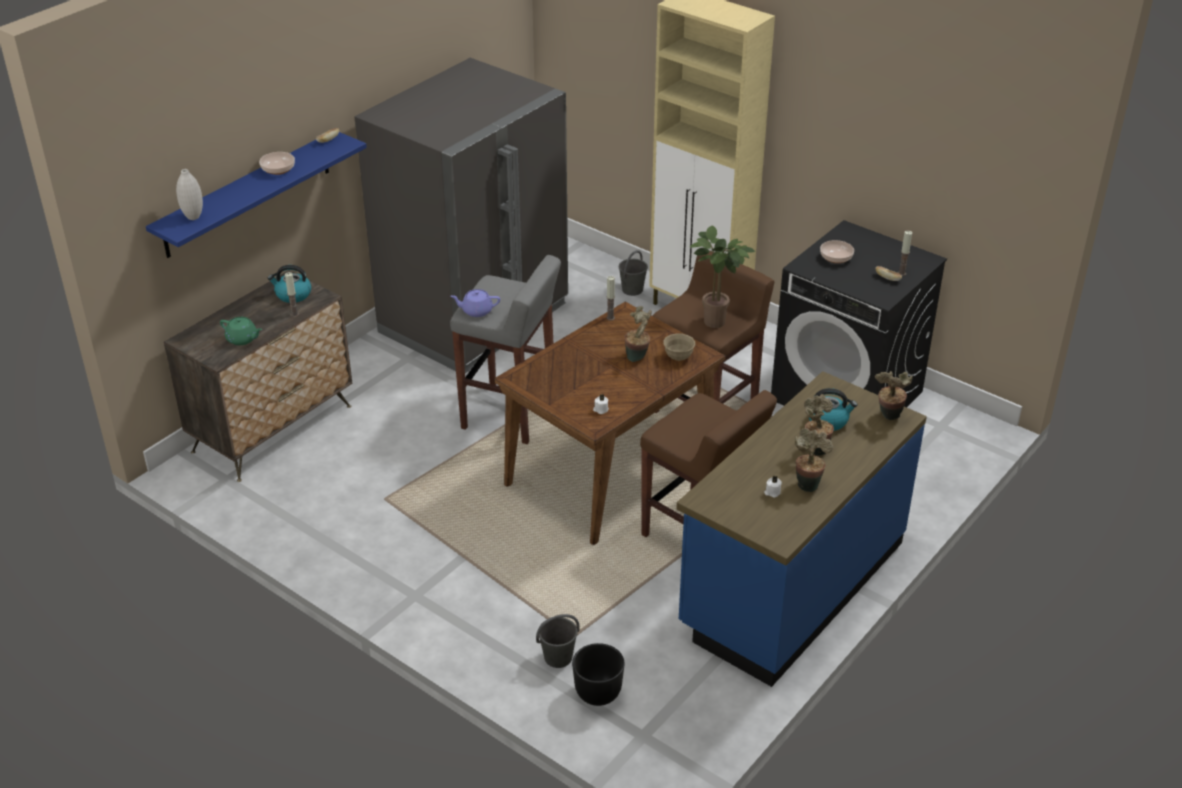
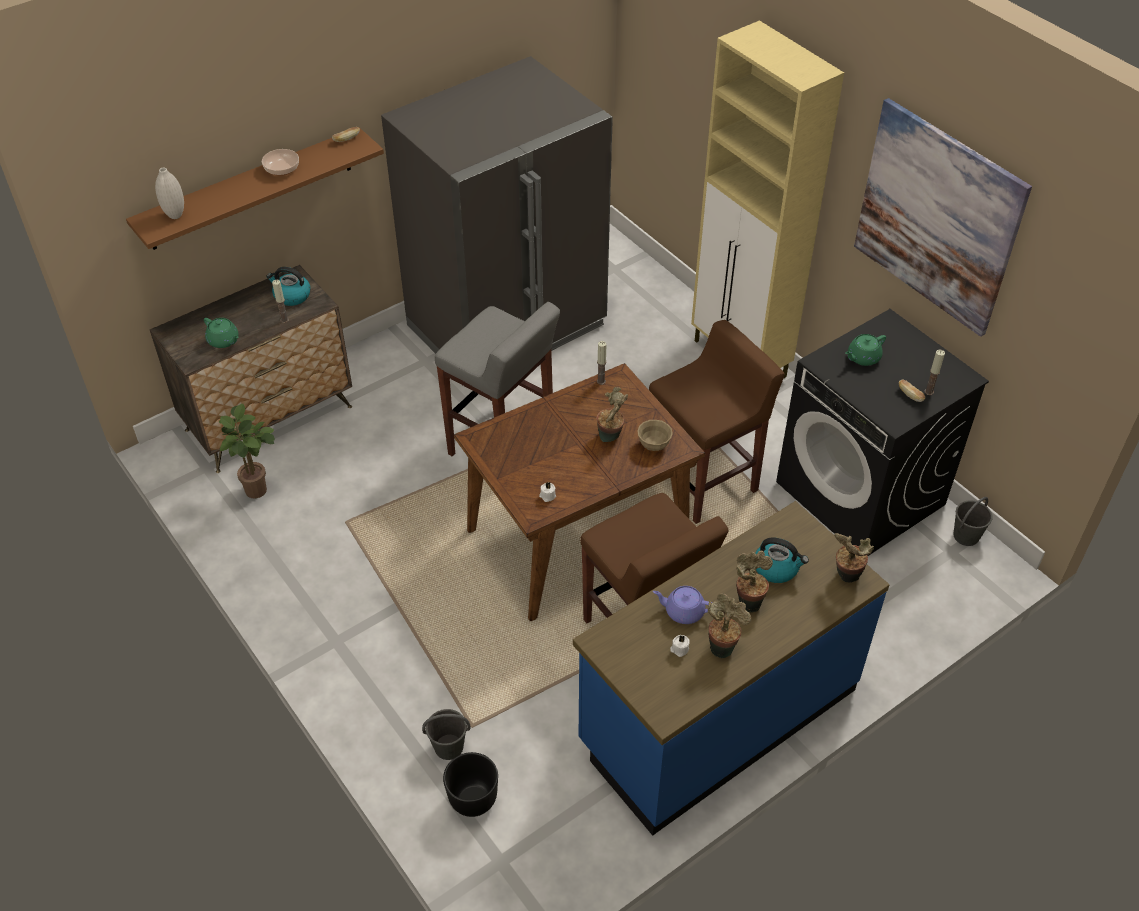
camera: 15 degrees right, 10 degrees up
(247, 194) = (250, 189): blue shelf -> brown shelf
(476, 311) = (463, 349): purple teapot -> purple teapot (683, 611)
(632, 290) = (678, 320): grey bucket -> grey bucket (965, 536)
(718, 322) = (715, 407): potted plant -> potted plant (259, 492)
(836, 258) = (862, 358): bowl -> green teapot
(878, 123) = (937, 217): none -> picture

